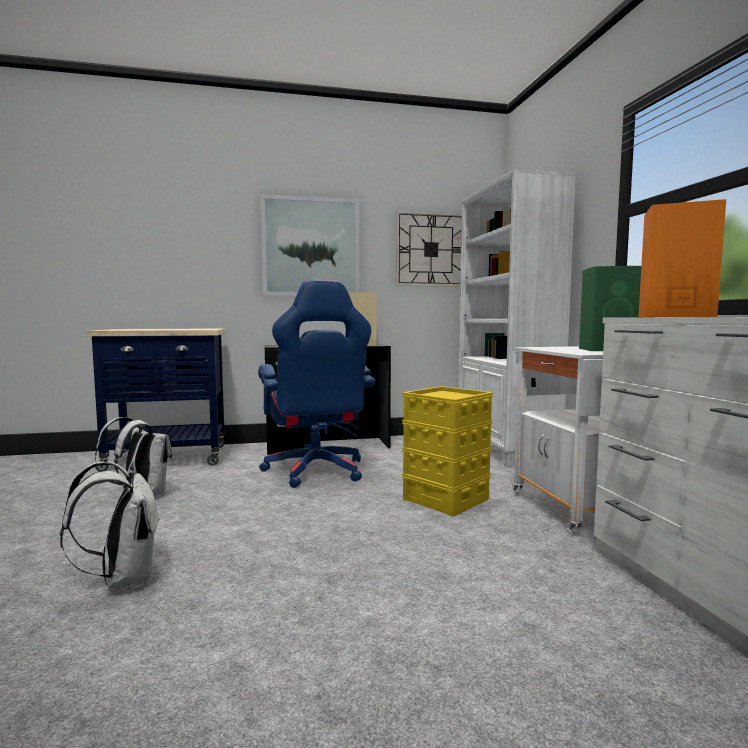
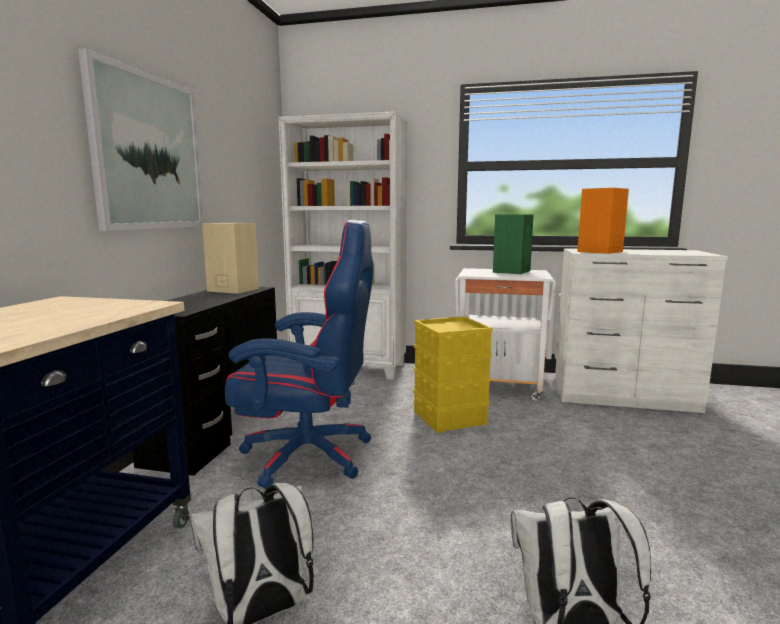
camera: 65 degrees left, 5 degrees up
(430, 249) = (245, 167): wall clock -> none

